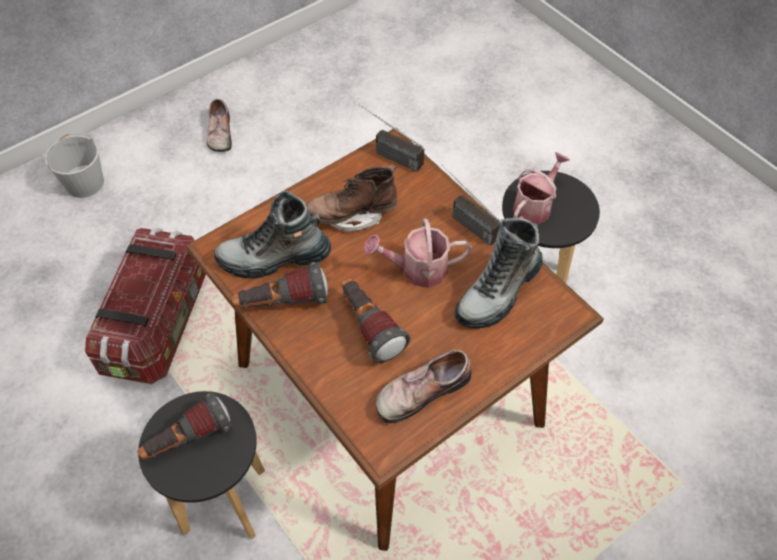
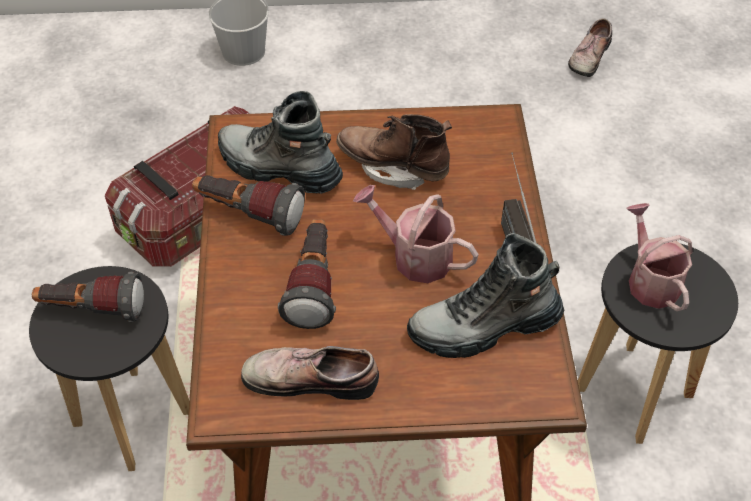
camera: 35 degrees right, 5 degrees down
(219, 133) = (407, 63): shoe -> shoe (588, 56)
(387, 154) = (485, 126): radio -> none
(535, 205) = (650, 280): watering can -> watering can turned 90 degrees counterclockwise

